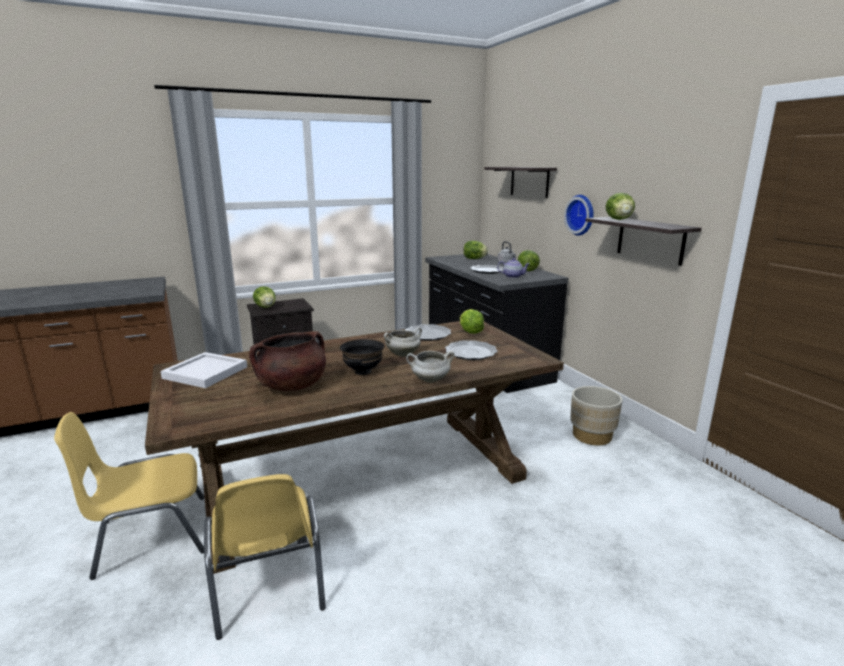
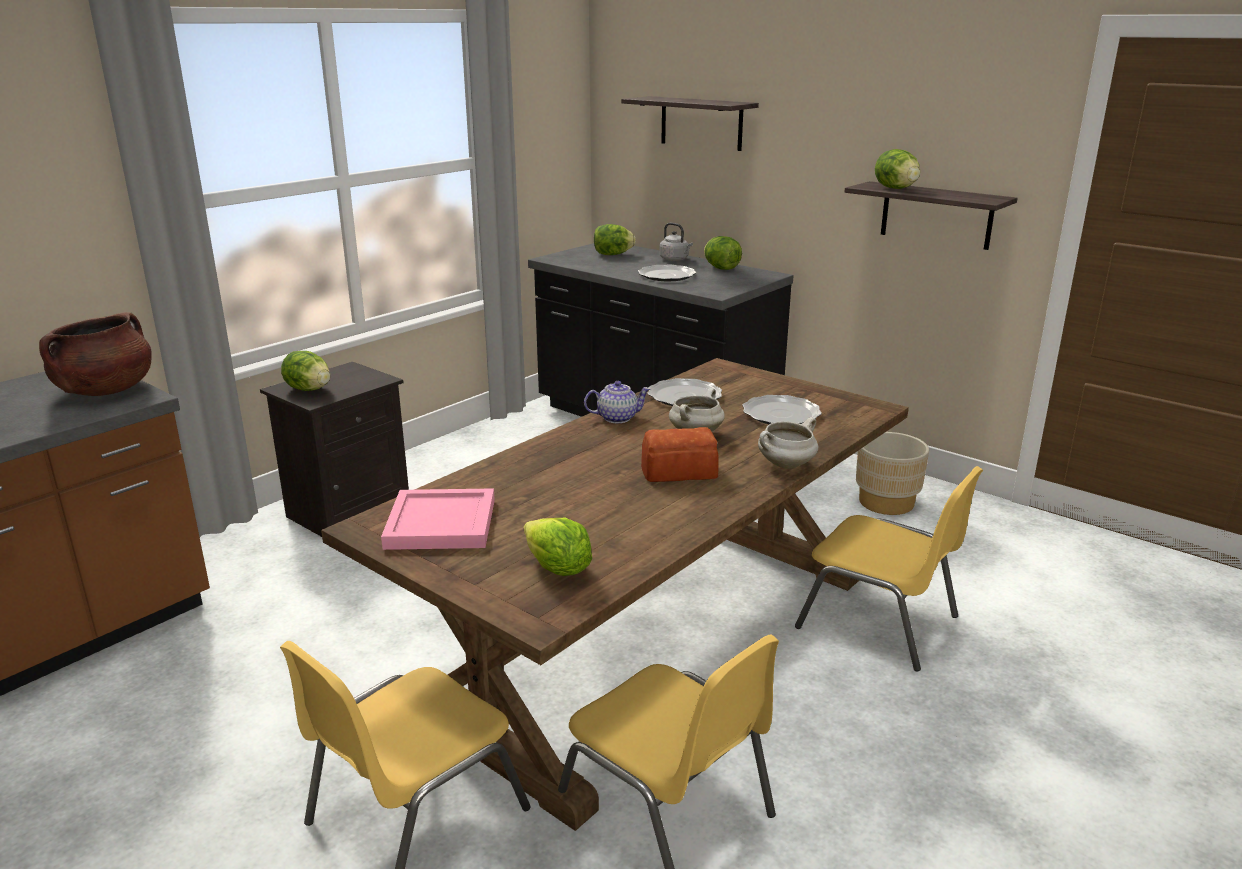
camera: 25 degrees left, 5 degrees up
(207, 372) = (443, 523): white tray -> pink tray
(292, 386) = (613, 514): brown cooking pot -> brown cooking pot (105, 390)
(363, 372) = (681, 472): black bowl -> bread
(470, 332) = (738, 383): lettuce -> lettuce (557, 569)
(513, 276) = (718, 282): teapot -> teapot (617, 418)
(514, 510) = (880, 623): none -> yellow chair
(581, 215) = (811, 178): wall clock -> none

